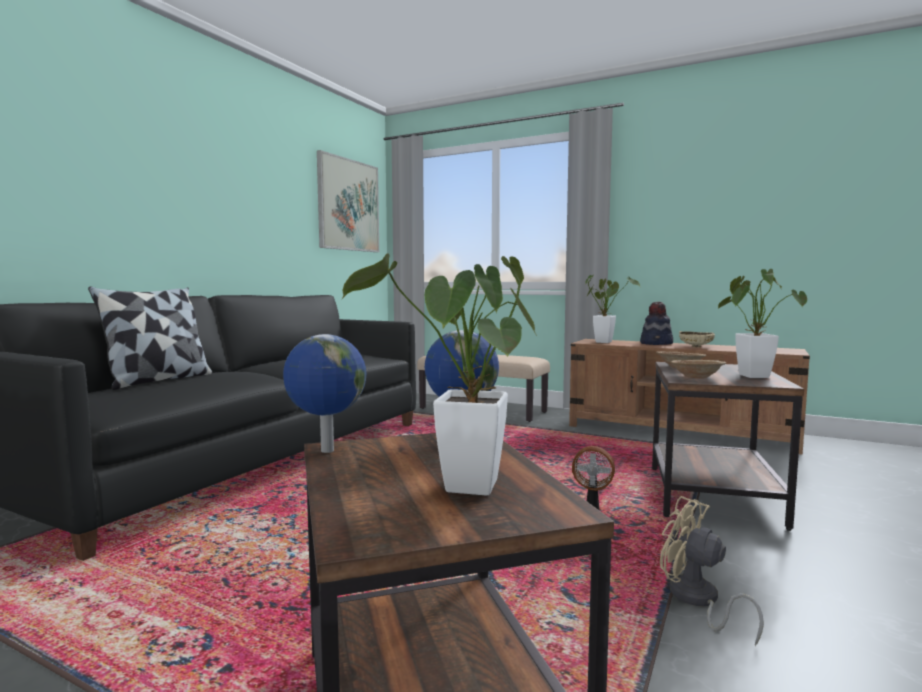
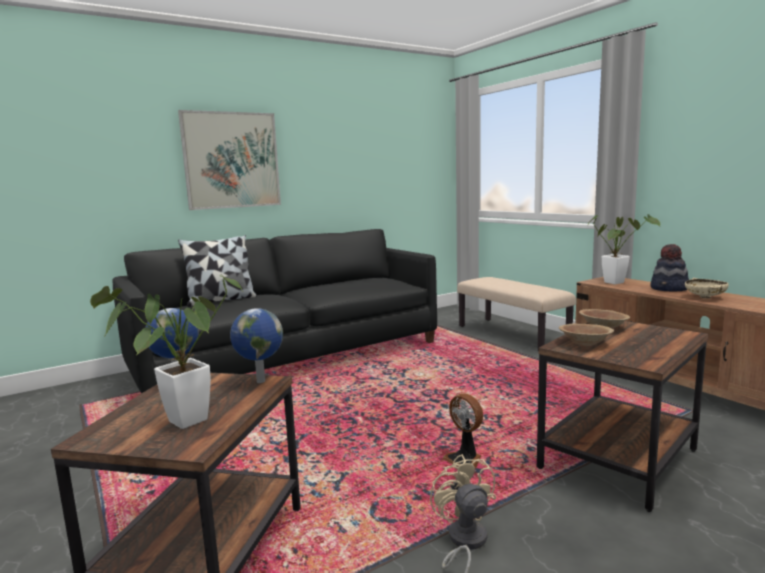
camera: 30 degrees right, 5 degrees up
(348, 205) = (411, 147): picture -> picture (231, 160)
(751, 375) = (651, 347): potted plant -> none

